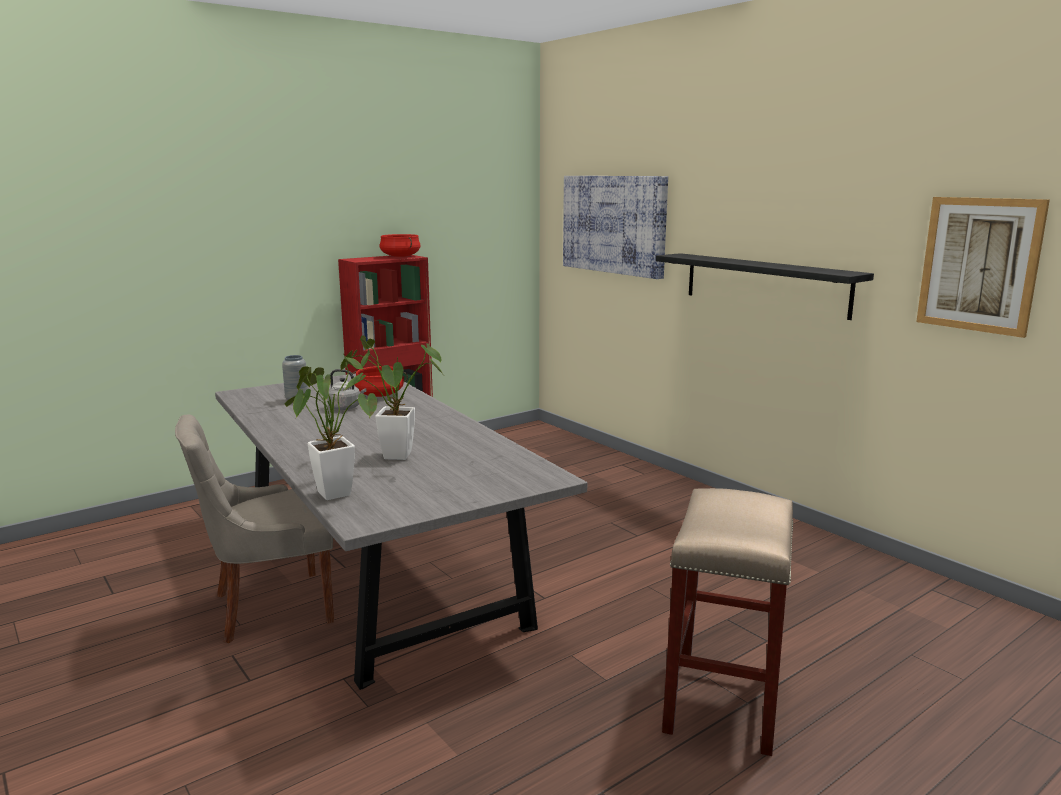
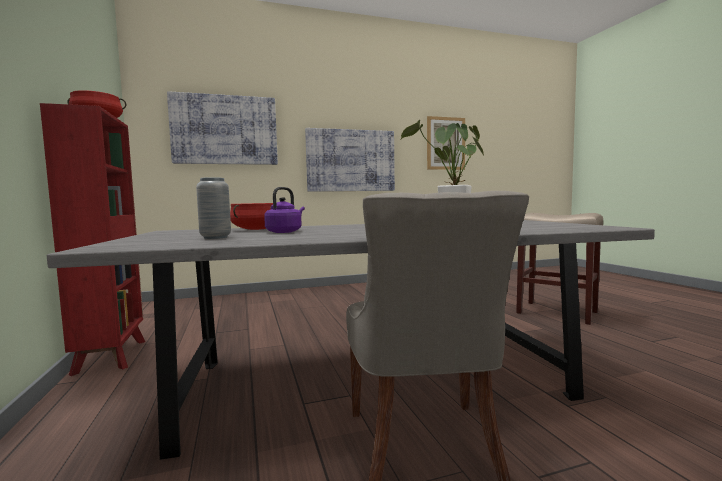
camera: 70 degrees left, 10 degrees down
(332, 491) = (546, 230): potted plant -> none
(346, 408) = (285, 232): grey kettle -> purple kettle
(764, 284) = (350, 161): black shelf -> picture

